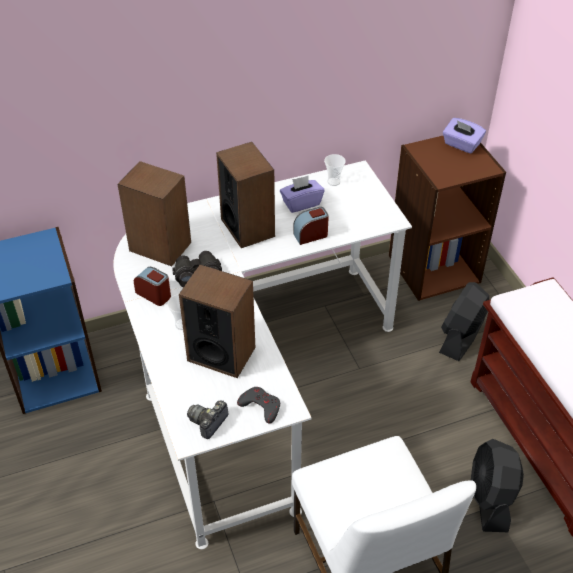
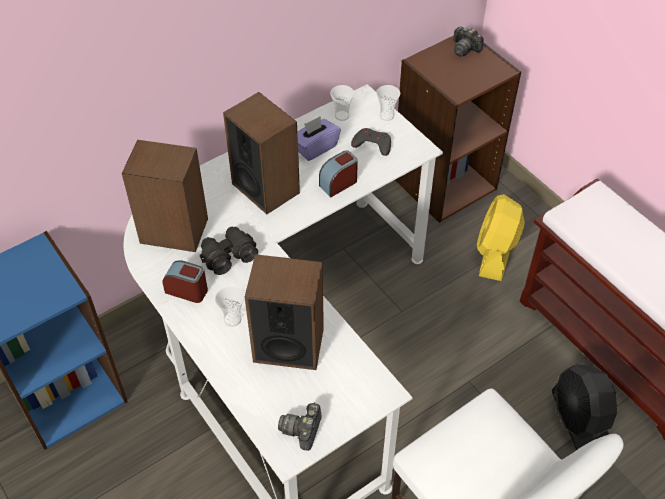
camera: 15 degrees left, 5 degrees up
(260, 406) = (353, 397): grey game controller -> grey game controller (372, 144)
(372, 188) = (386, 116): none -> cup
(461, 145) = (465, 49): purple tissue box -> camera
(461, 336) = (495, 253): black fan -> yellow fan

